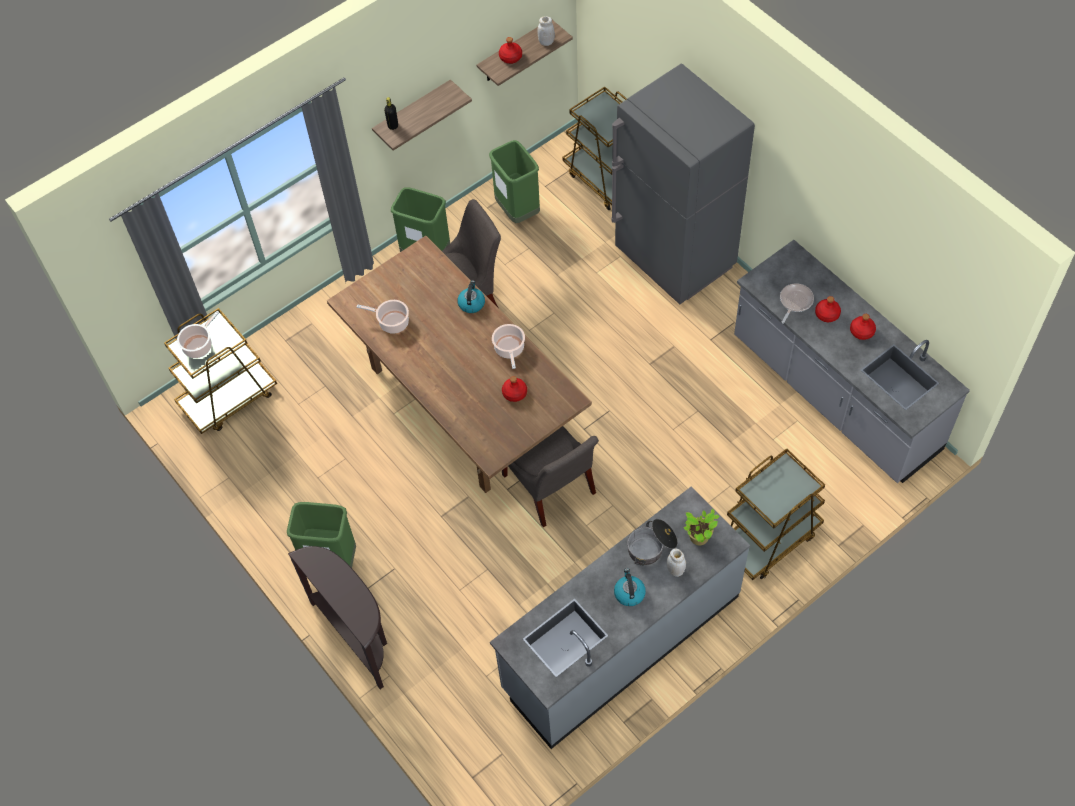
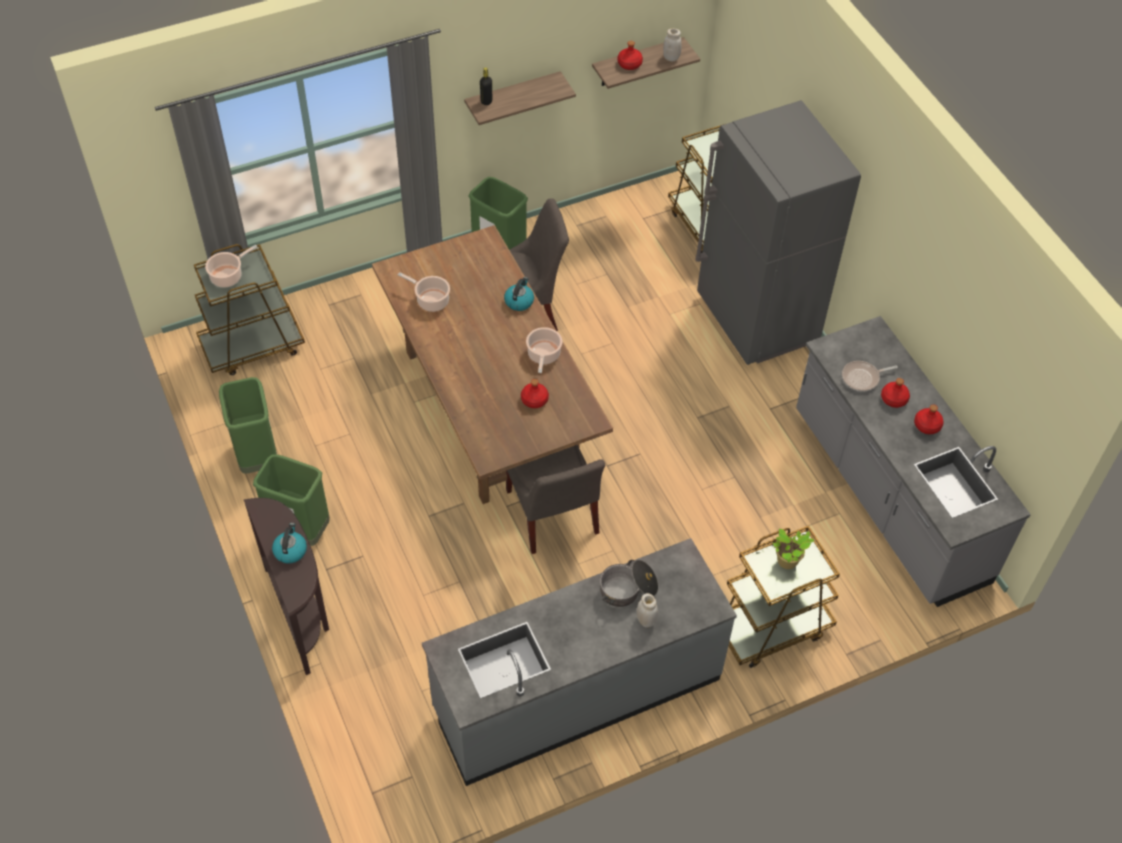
camera: 10 degrees right, 5 degrees down
(517, 211) = (606, 235): green trash can -> green trash can (257, 457)
(629, 593) = (588, 631): kettle -> kettle (290, 550)
(699, 538) = (683, 594): potted plant -> potted plant (788, 562)
(795, 301) = (862, 378): frying pan -> frying pan turned 150 degrees counterclockwise

